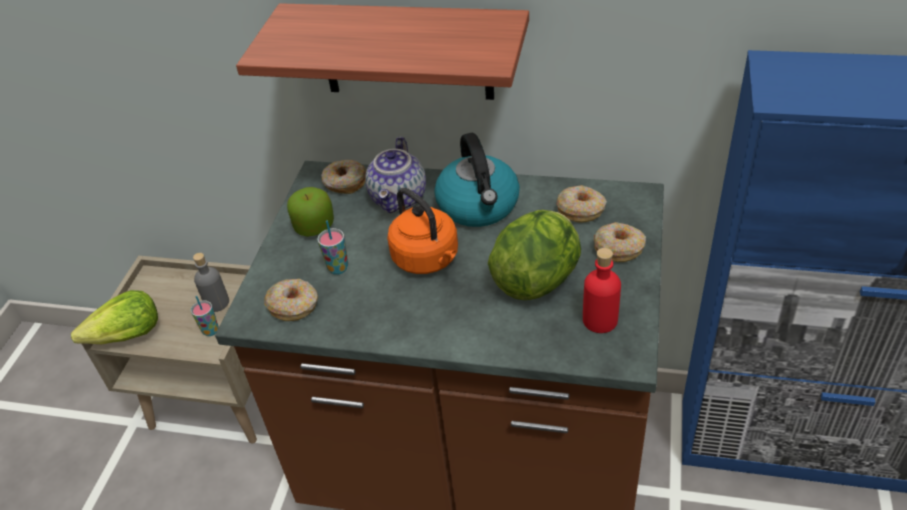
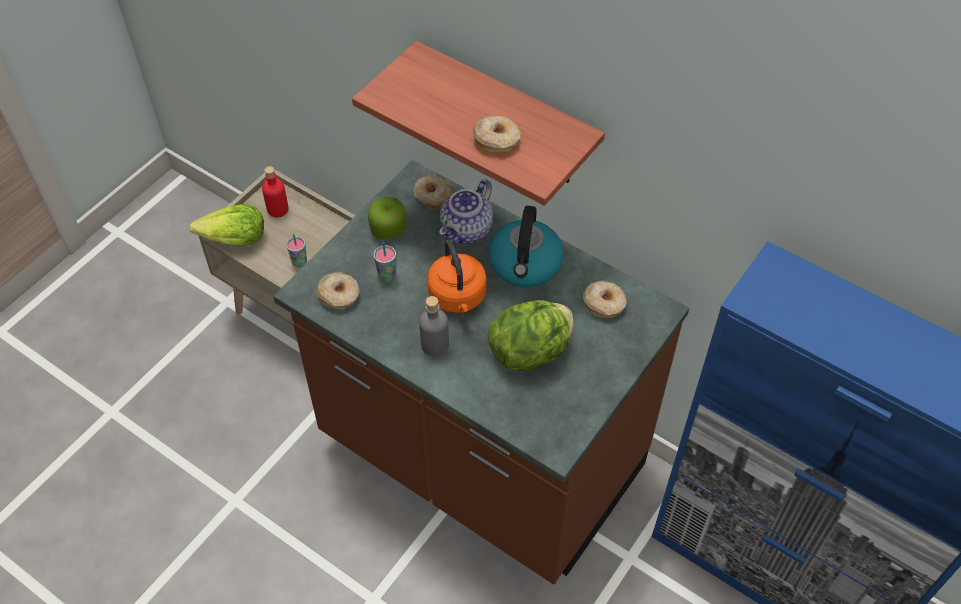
camera: 20 degrees right, 10 degrees up
(217, 303) = (315, 238): grey bottle -> grey bottle (435, 345)
(600, 320) = (556, 408): red bottle -> red bottle (278, 209)
(619, 248) = (611, 352): donut -> donut (497, 140)

